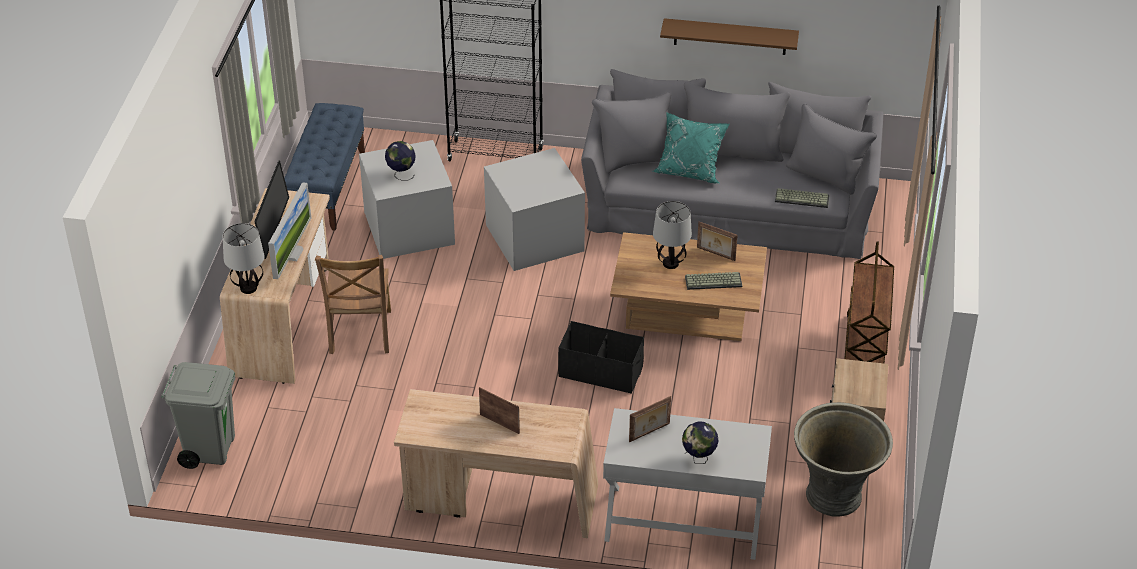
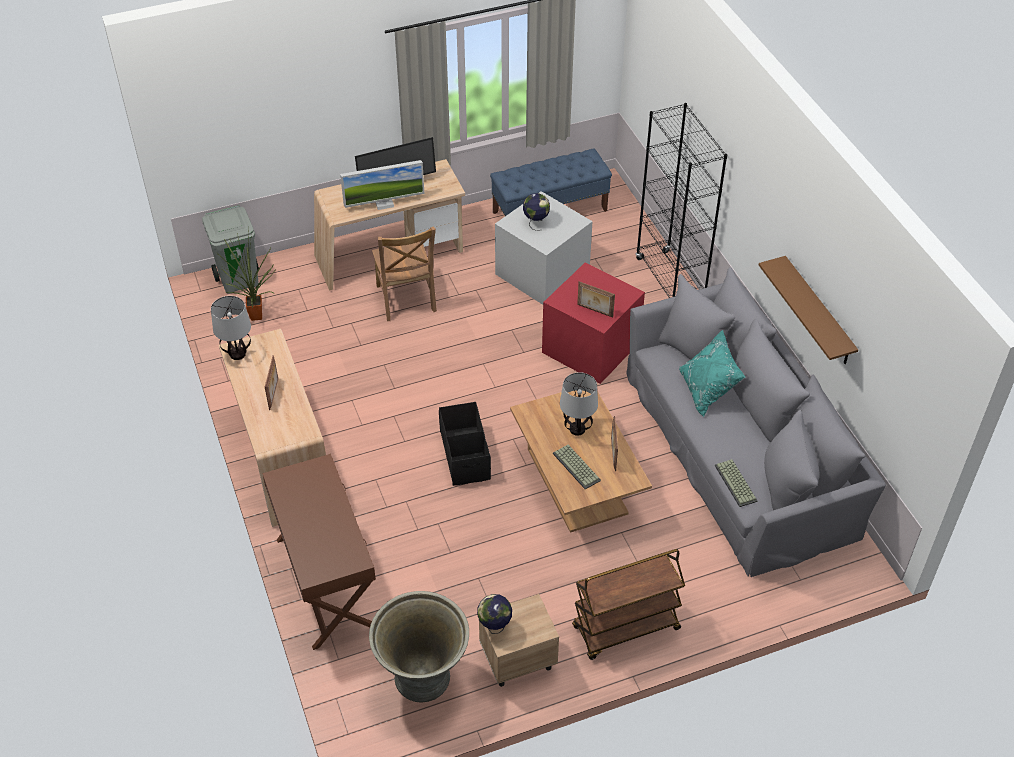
camera: 60 degrees right, 5 degrees up
(248, 288) = (331, 200): table lamp -> table lamp (237, 354)
(282, 455) = (256, 318): none -> potted plant
(360, 334) = (406, 300): brown chair -> brown chair turned 75 degrees counterclockwise
(535, 236) = (592, 347): grey storage box -> red storage box
(649, 433) = (314, 488): picture frame -> picture frame (594, 311)
(683, 523) = (326, 582): white console table -> brown console table
(699, 458) = (303, 532): globe -> globe (494, 626)

